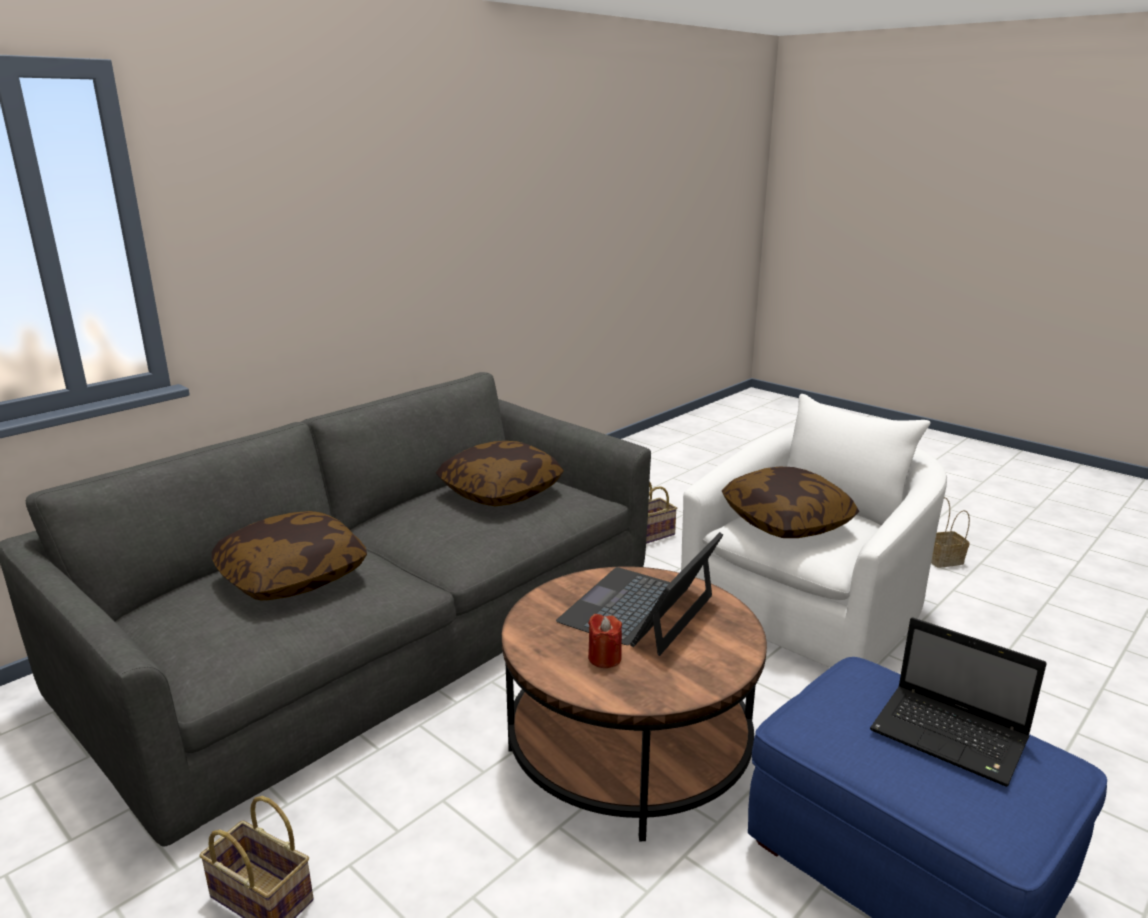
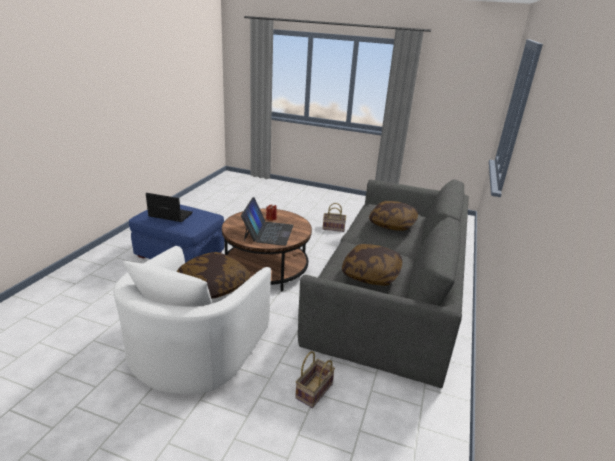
camera: 155 degrees right, 5 degrees up
(944, 559) = (82, 424): basket -> none

